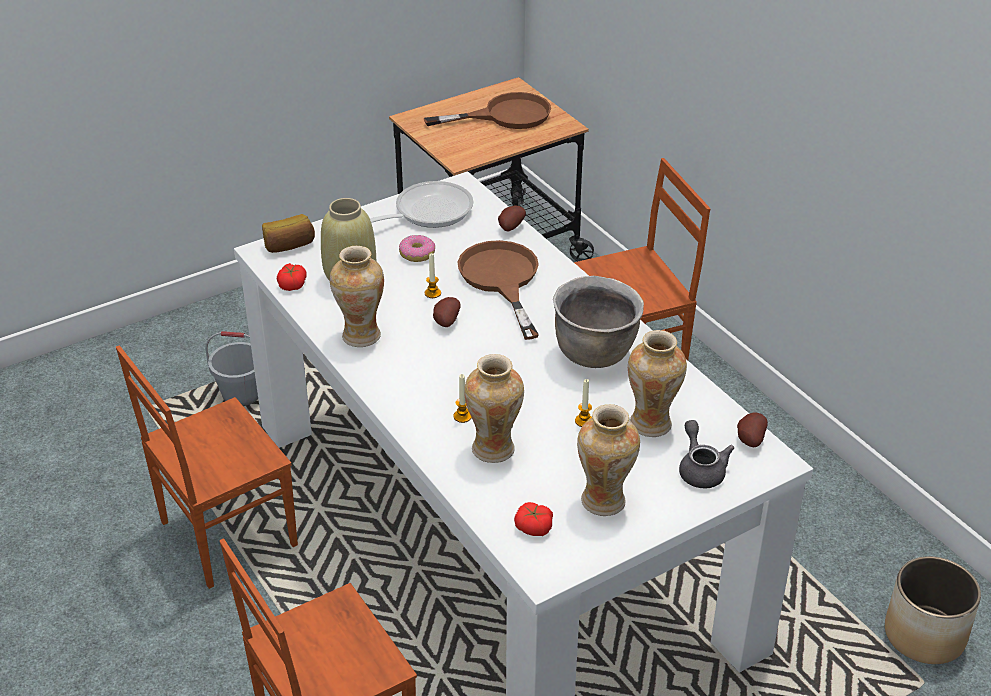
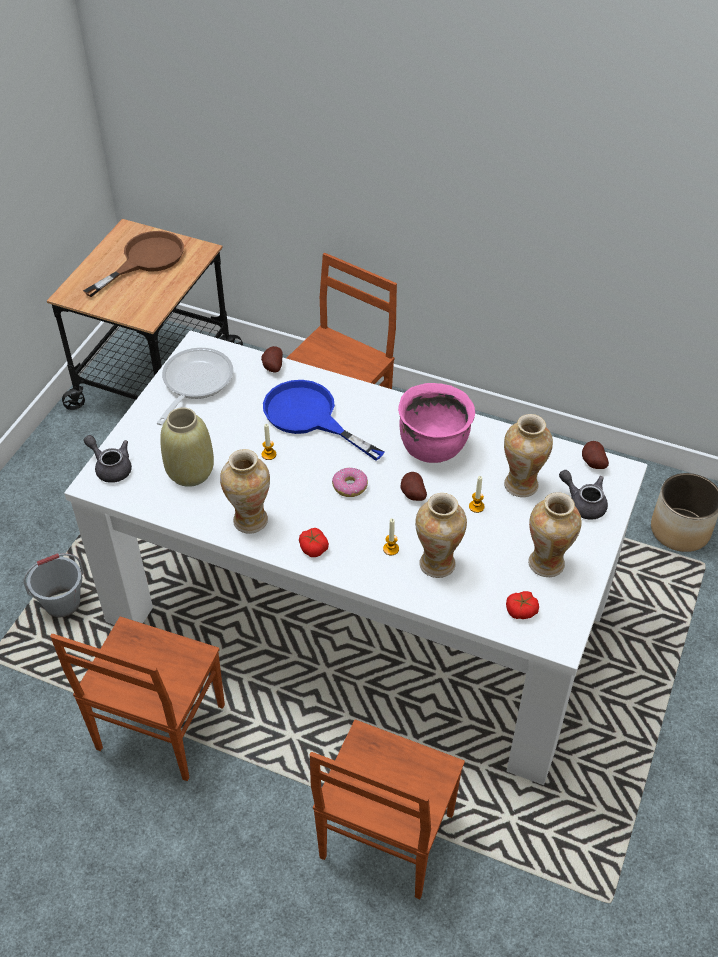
camera: 35 degrees left, 10 degrees up
(289, 245) = (111, 467): bread -> grey teapot
(292, 284) = (149, 502): tomato -> tomato (313, 548)
(417, 254) = (223, 425): donut -> donut (350, 486)
(445, 322) = (302, 475): potato -> potato (412, 495)
(502, 280) = (309, 417): brown frying pan -> blue frying pan
(595, 353) = (433, 446): brown cooking pot -> pink cooking pot

